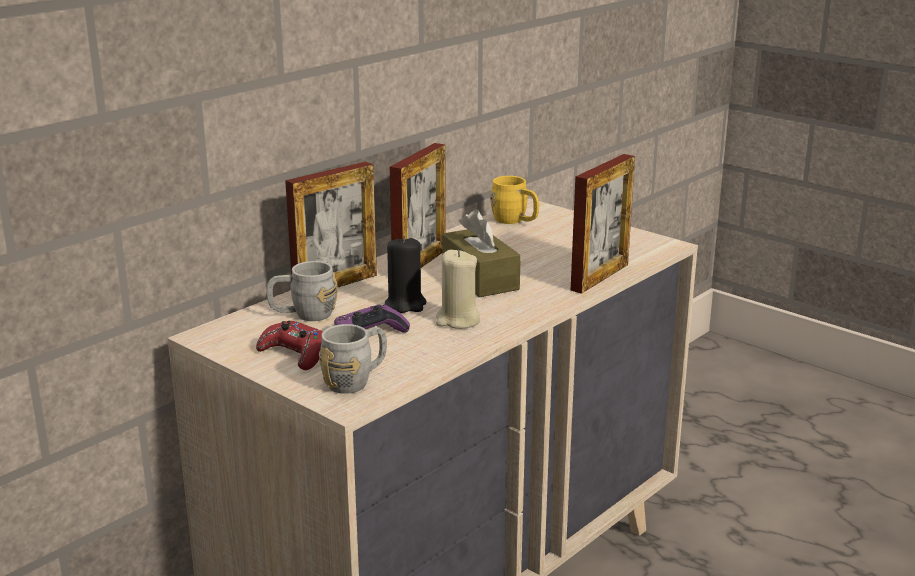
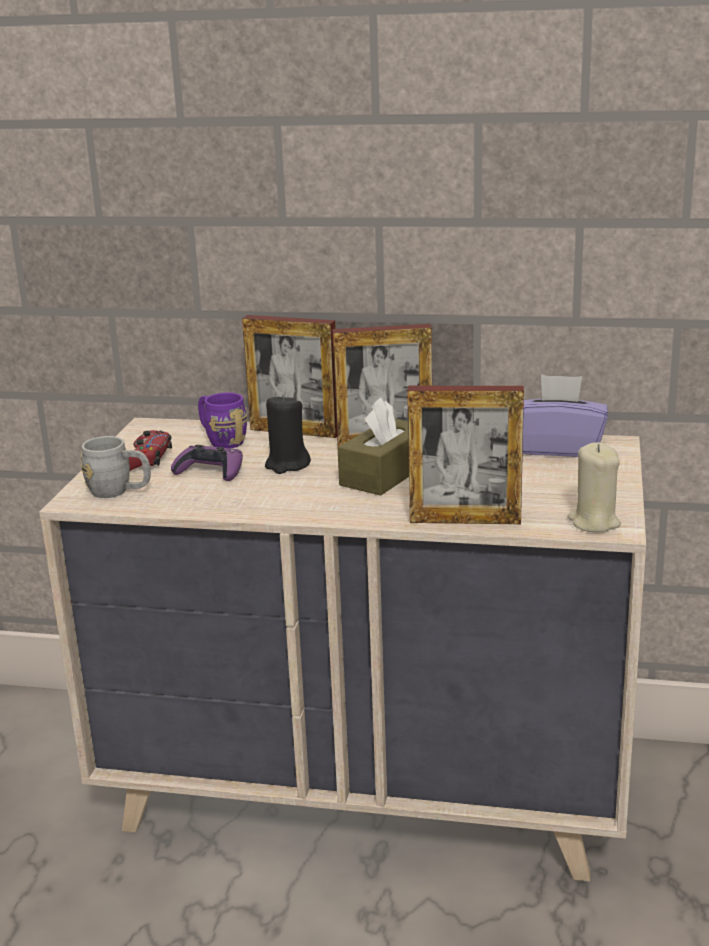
camera: 60 degrees right, 0 degrees up
(303, 315) = (221, 440): grey mug -> purple mug
(457, 320) = (277, 492): beige candle -> beige candle (594, 522)
(515, 221) = (558, 448): yellow mug -> purple tissue box

